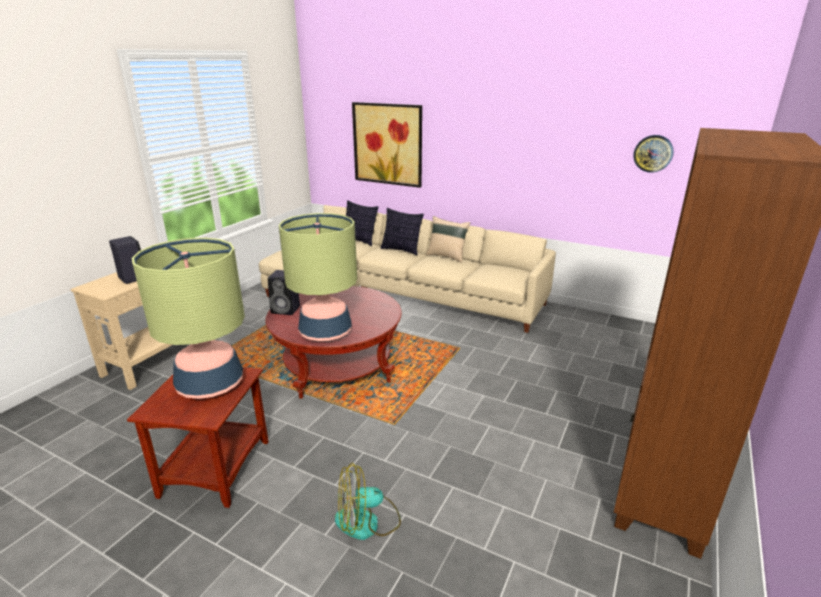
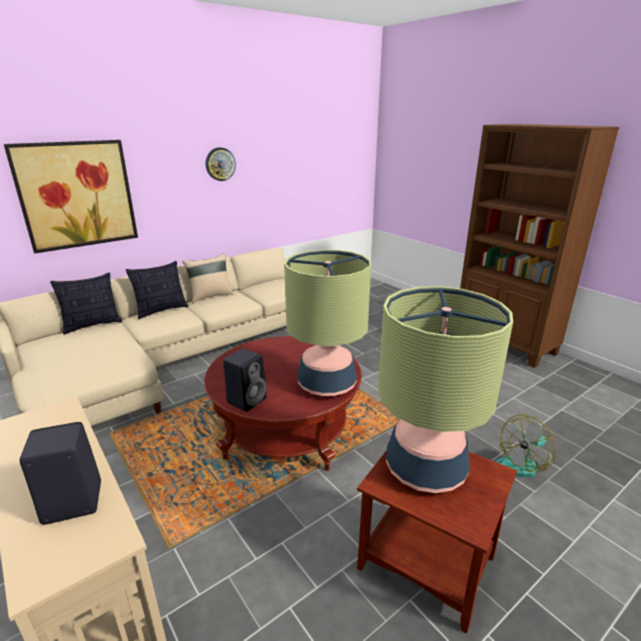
camera: 65 degrees left, 0 degrees up
(367, 522) = (522, 463): fan -> fan turned 45 degrees clockwise
(653, 153) = (326, 161): wall clock -> wall clock (220, 164)

